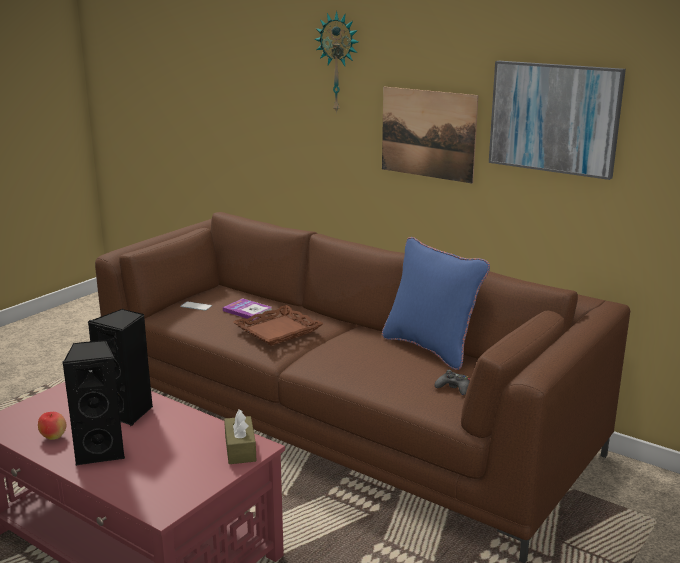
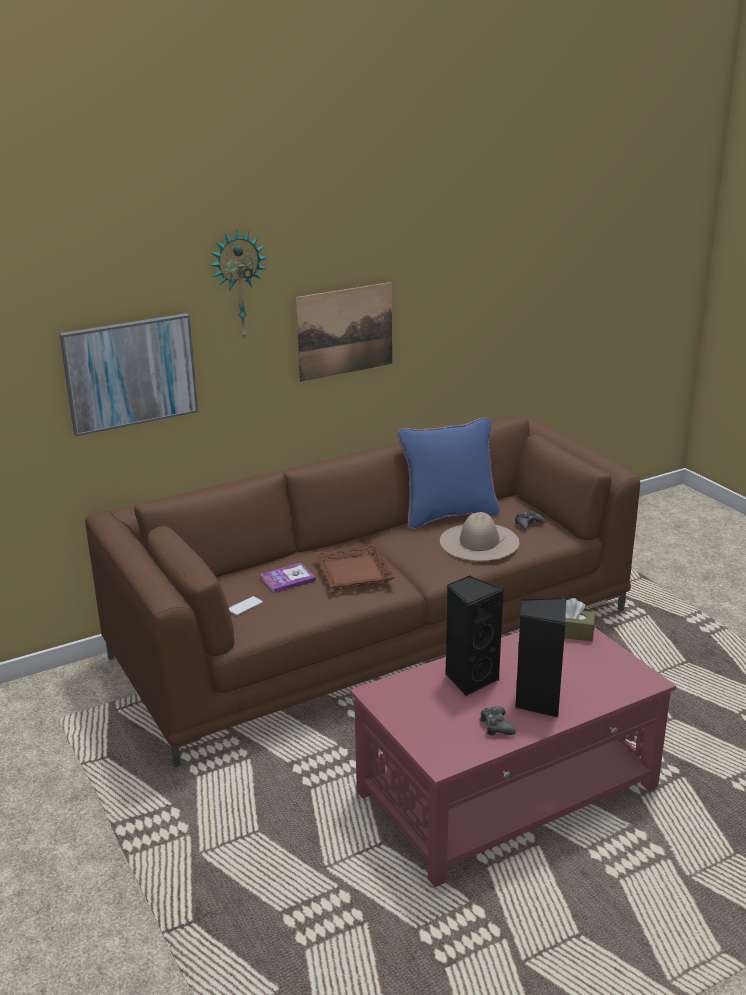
camera: 65 degrees left, 5 degrees up
(54, 437) = (496, 726): apple -> black game controller
(387, 370) = (479, 541): none -> beige hat
(554, 118) = (454, 285): picture -> picture (130, 373)

